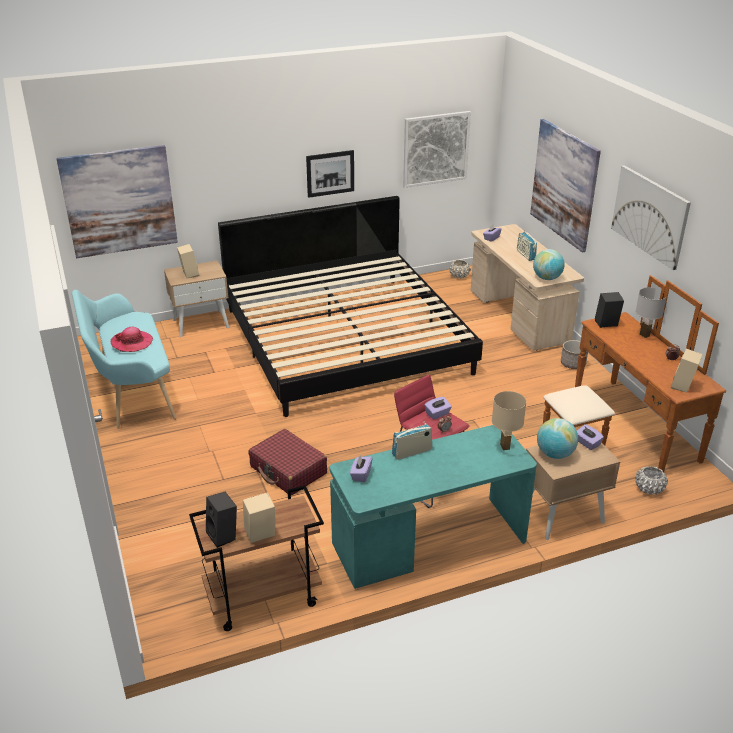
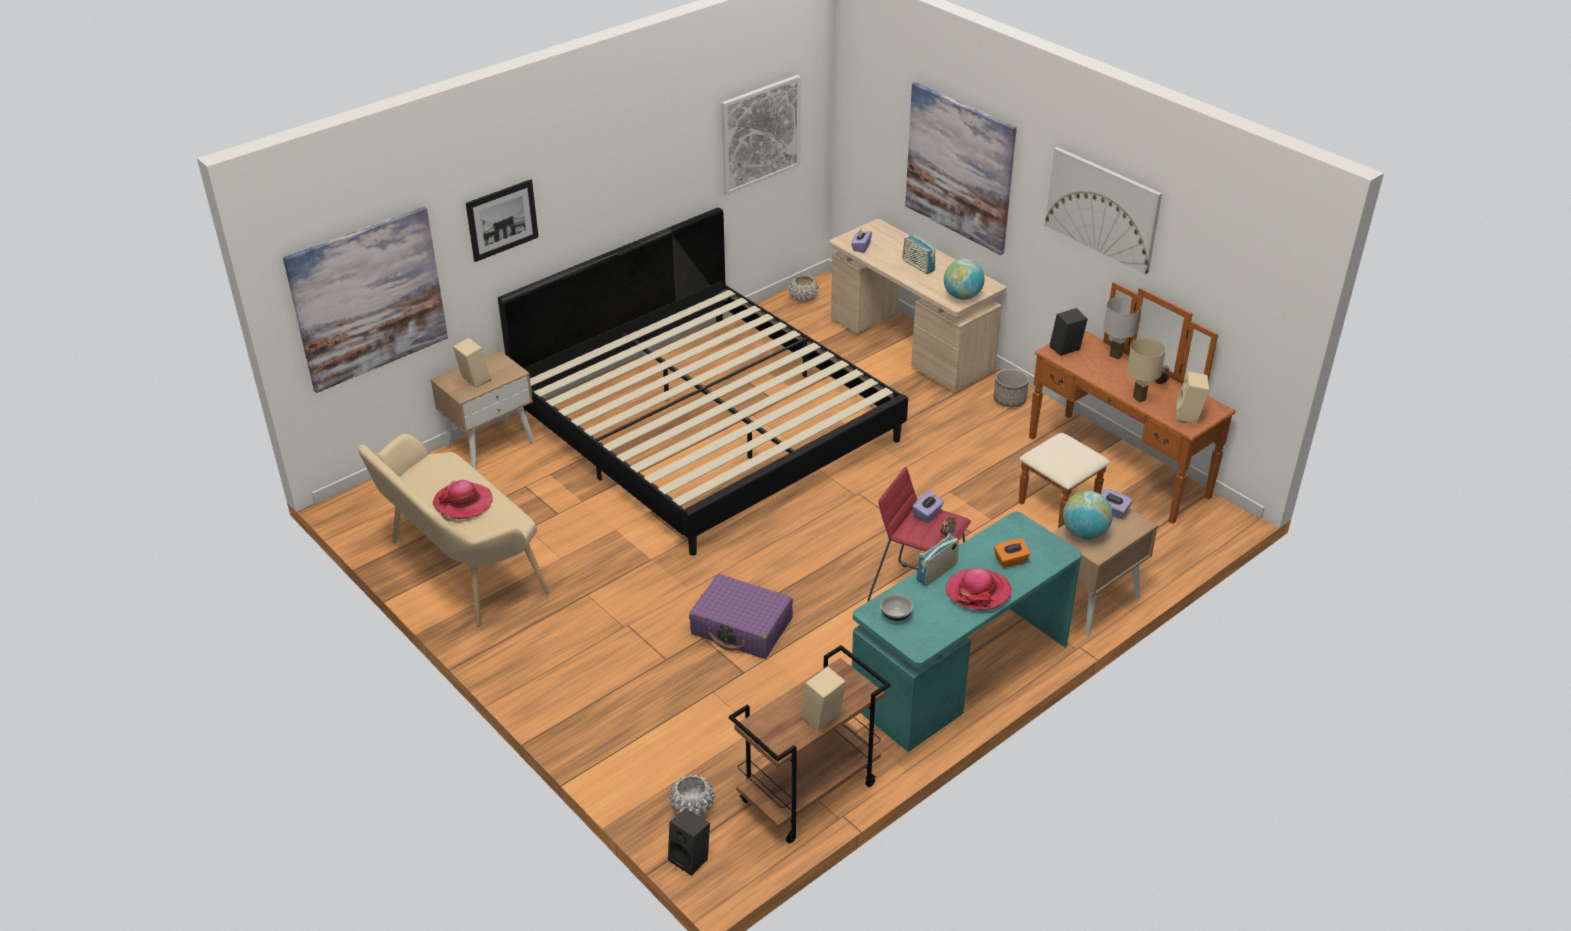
camera: 20 degrees left, 5 degrees up
(131, 392) = (460, 569): turquoise bench -> beige bench
(224, 536) = (781, 731): black speaker -> black speaker (691, 858)
(288, 470) = (742, 627): red suitcase -> purple suitcase
(330, 173) = (634, 196): picture -> picture (502, 220)
(361, 474) = (896, 615): purple tissue box -> bowl
(435, 473) = (978, 592): none -> hat
(475, 457) = (1011, 561): none -> orange tissue box
(505, 447) = (1036, 539): beige table lamp -> beige table lamp (1139, 399)
(649, 488) = (1168, 544): white planter -> white planter (692, 807)

